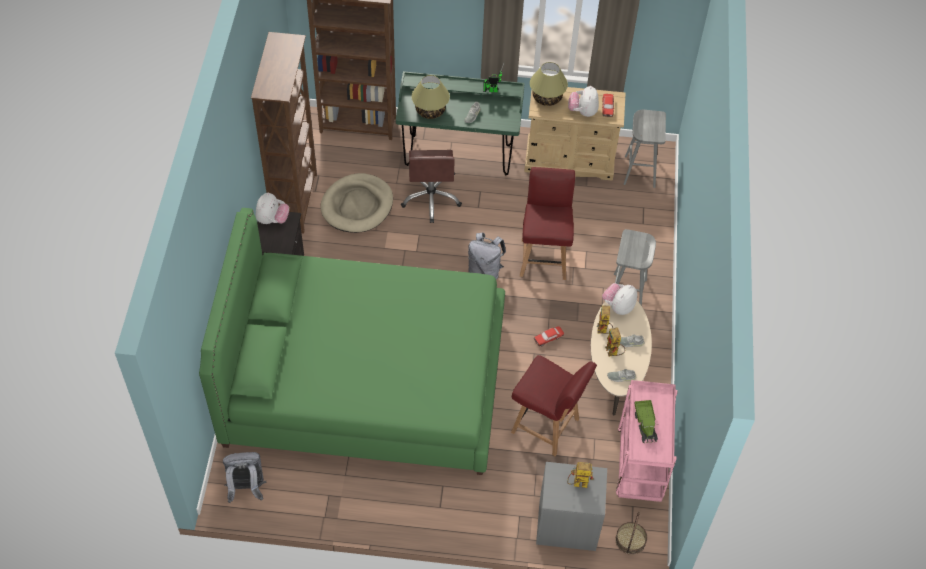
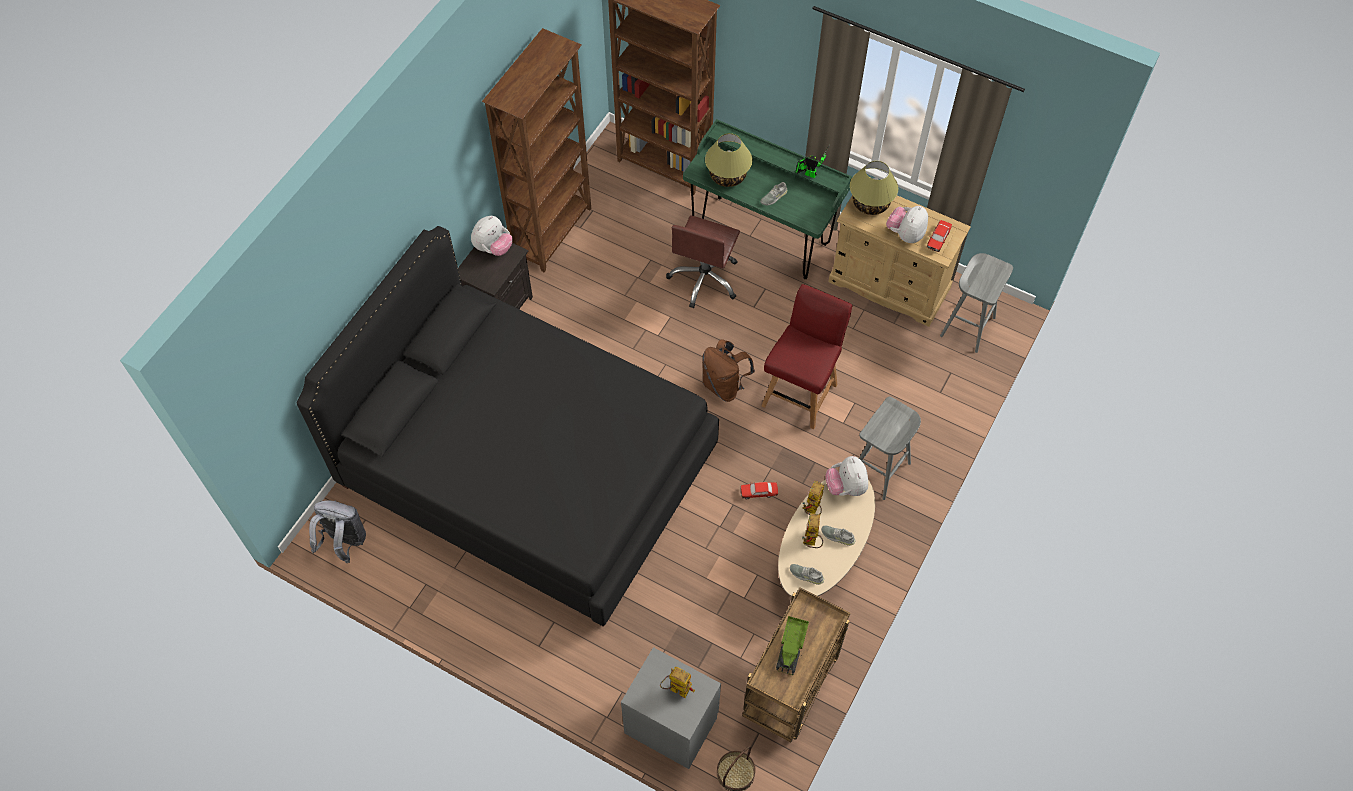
camera: 25 degrees right, 5 degrees up
(357, 205) = (618, 259): beige dog bed -> none
(365, 381) = (528, 467): green bed -> black bed
(485, 271) = (724, 385): grey backpack -> brown backpack
(546, 426) = (705, 598): red chair -> none
(618, 306) = (846, 487): plush toy -> plush toy turned 75 degrees counterclockwise
(640, 466) = (791, 688): pink cart -> brown cart

